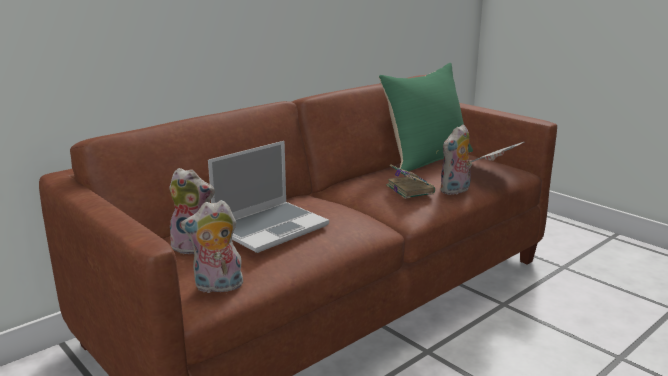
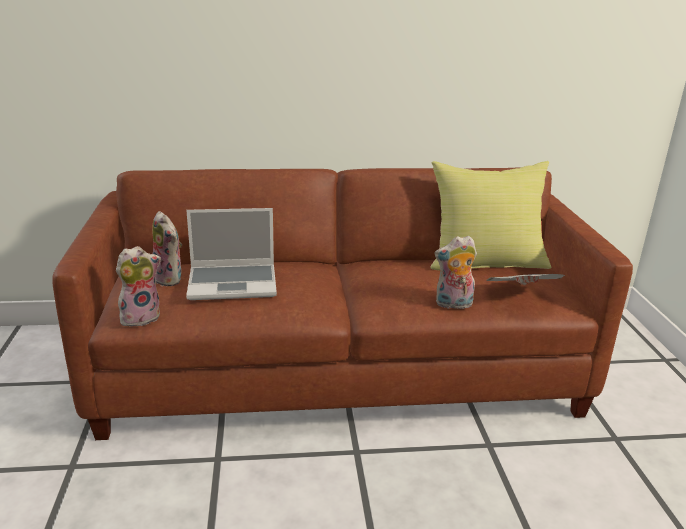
camera: 35 degrees right, 5 degrees up
(217, 287) = (141, 317): plush toy -> plush toy turned 120 degrees clockwise
(409, 189) = (407, 288): book -> none
(426, 159) = (486, 262): green pillow -> yellow pillow

